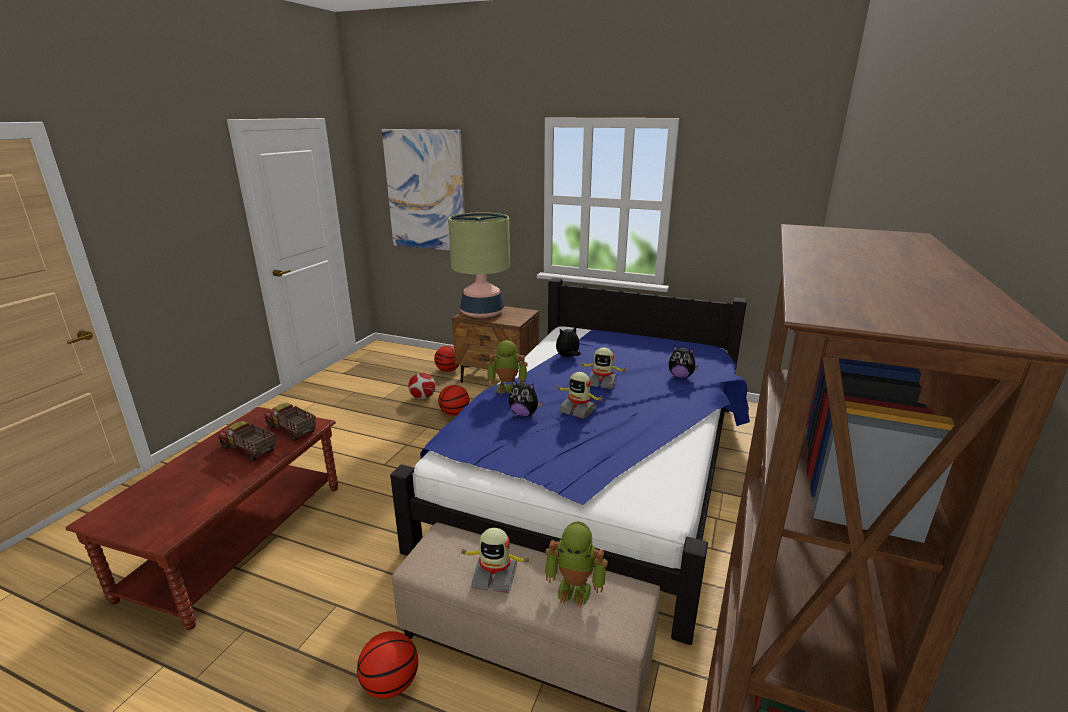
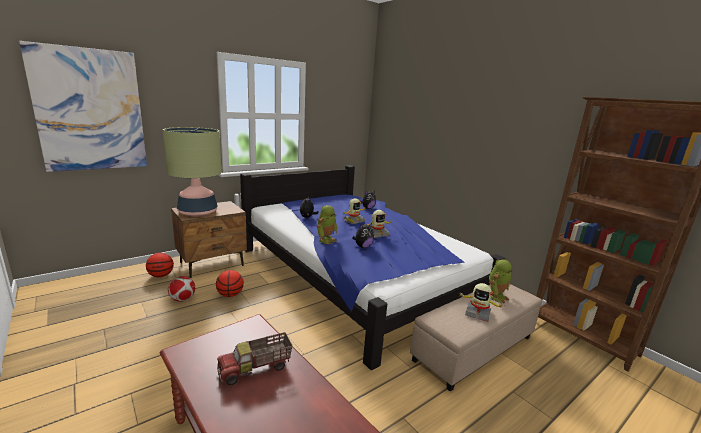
camera: 60 degrees left, 5 degrees down
(291, 430) = (248, 337): toy truck -> none
(391, 684) = (485, 409): basketball -> none
(495, 576) = (477, 313): toy robot -> toy robot turned 75 degrees clockwise

